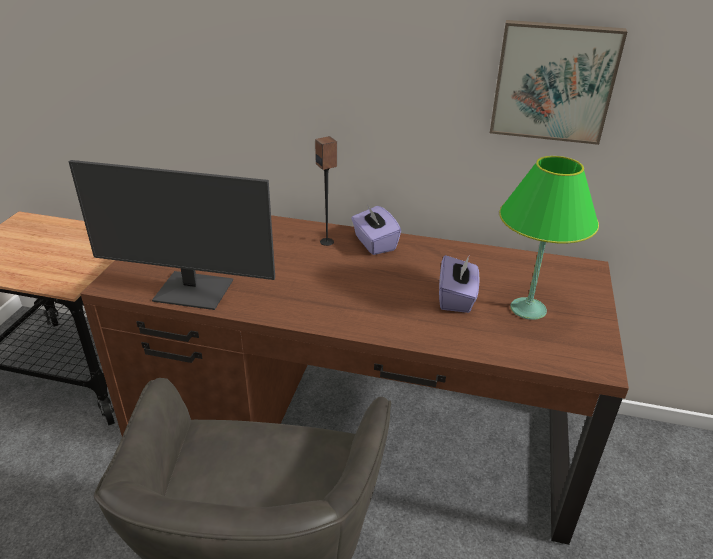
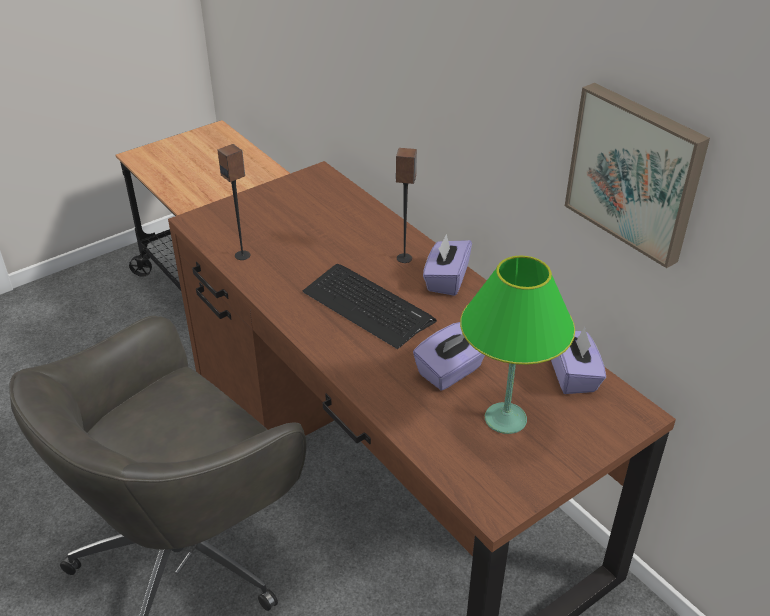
camera: 40 degrees right, 5 degrees up
(193, 292) = (243, 255): monitor -> speaker
(344, 283) = (368, 306): none -> keyboard
(527, 264) = (573, 375): none -> purple tissue box

